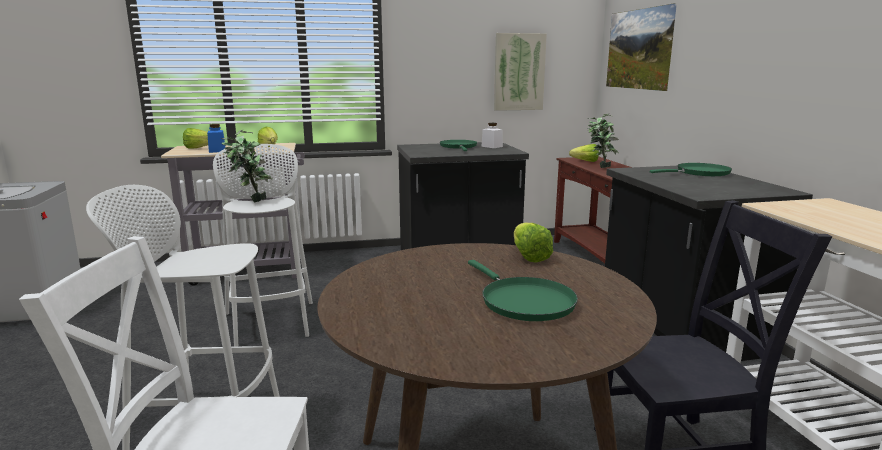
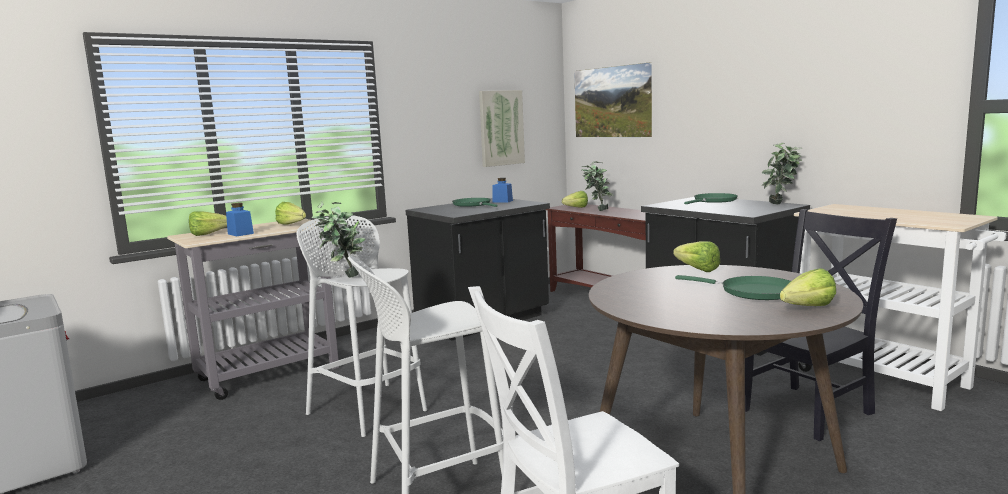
camera: 25 degrees left, 5 degrees down
(492, 146) = (502, 201): white jar -> blue jar
(528, 343) = (802, 309): none -> lettuce
(772, 189) = (781, 204): none -> potted plant

